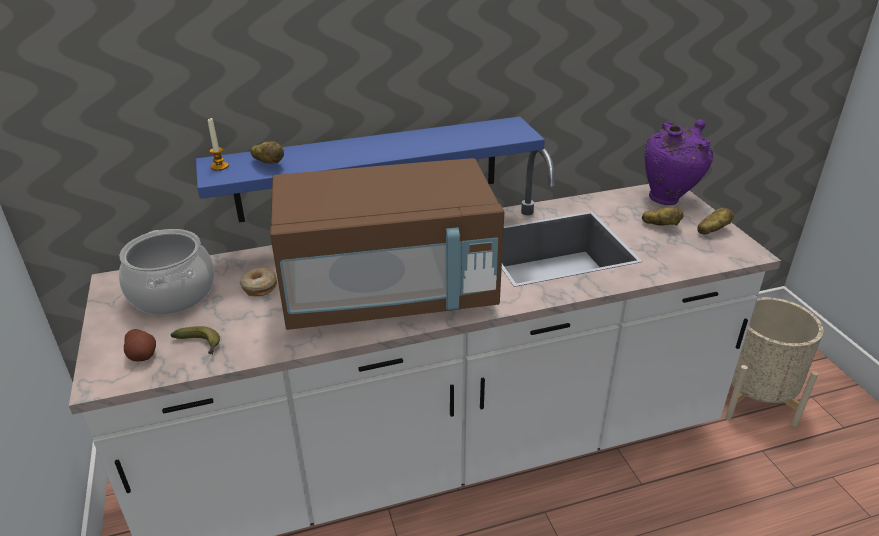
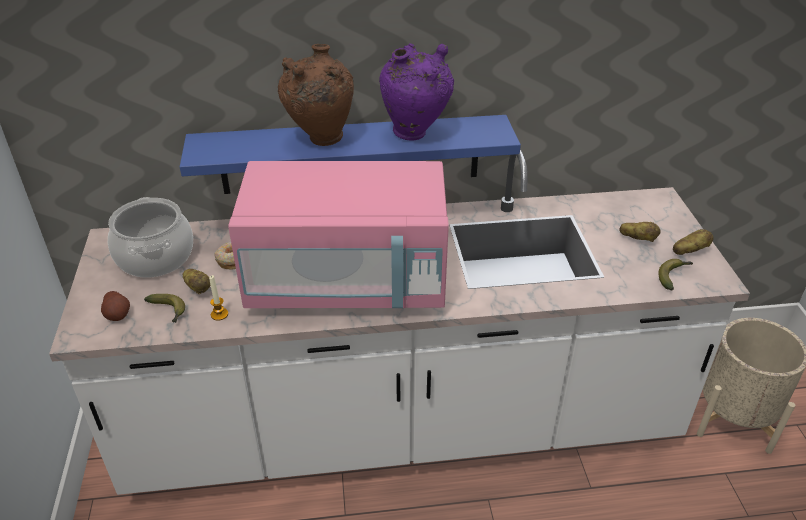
camera: 10 degrees right, 5 degrees up
(219, 166) = (204, 145): candle -> candle (219, 314)
(269, 164) = (249, 147): potato -> potato (198, 288)
(342, 151) = (320, 140): none -> brown vase
(389, 294) = (348, 282): brown microwave -> pink microwave
(668, 199) = (657, 210): purple vase -> purple vase (415, 134)
(706, 253) = (673, 276): none -> banana

